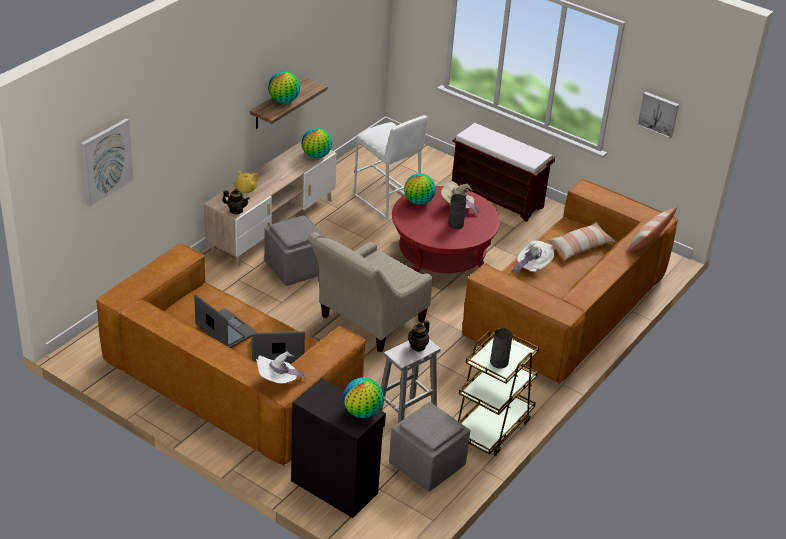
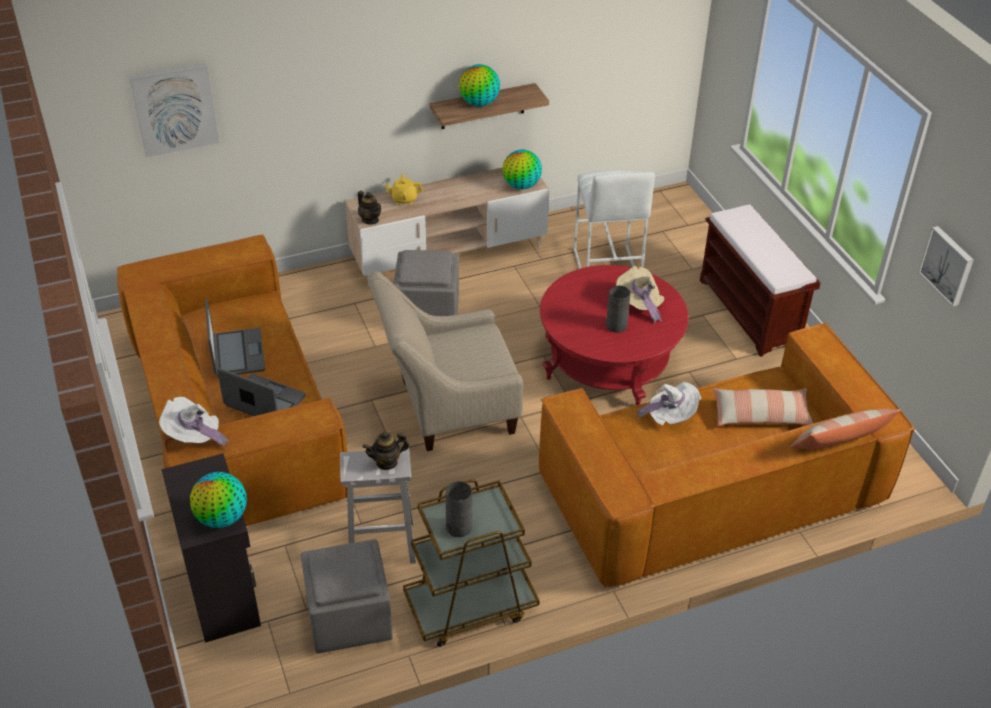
camera: 35 degrees right, 5 degrees up
(419, 202) = (597, 281): globe -> none

